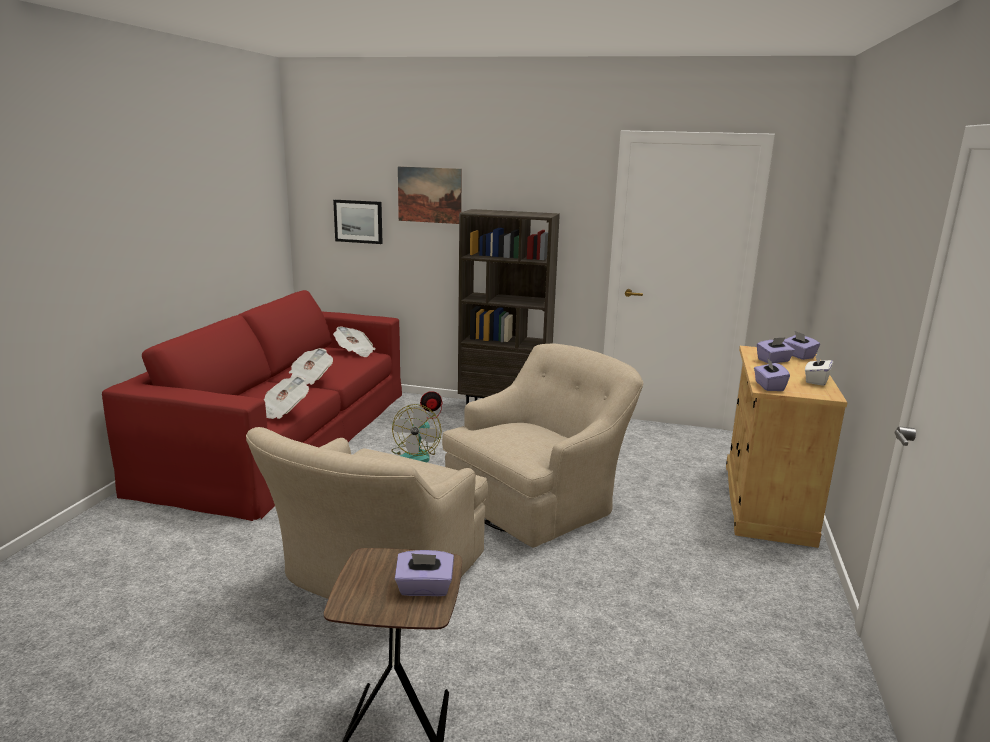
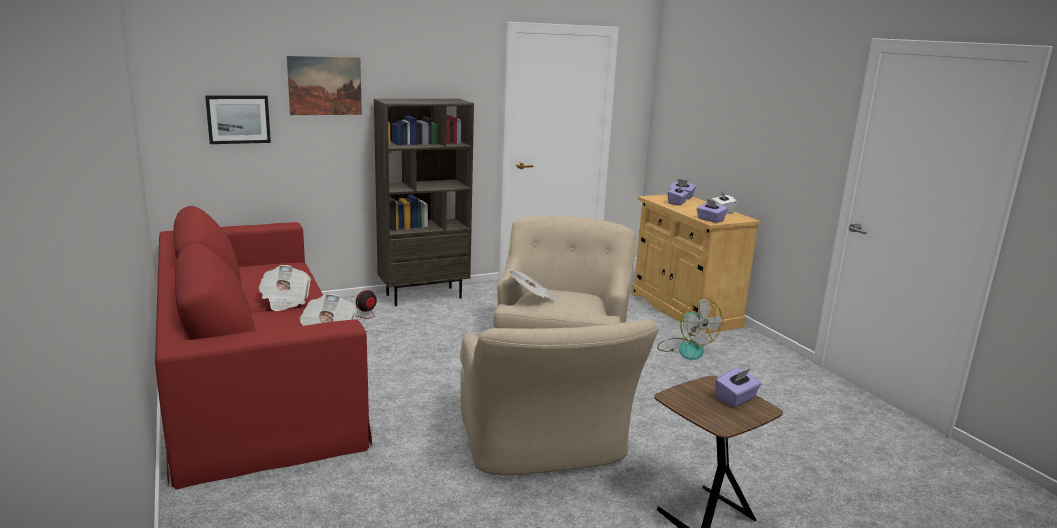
camera: 40 degrees left, 0 degrees up
(355, 352) = (273, 266): newspaper -> newspaper (532, 298)
(415, 456) = (414, 352): fan -> fan (685, 348)

